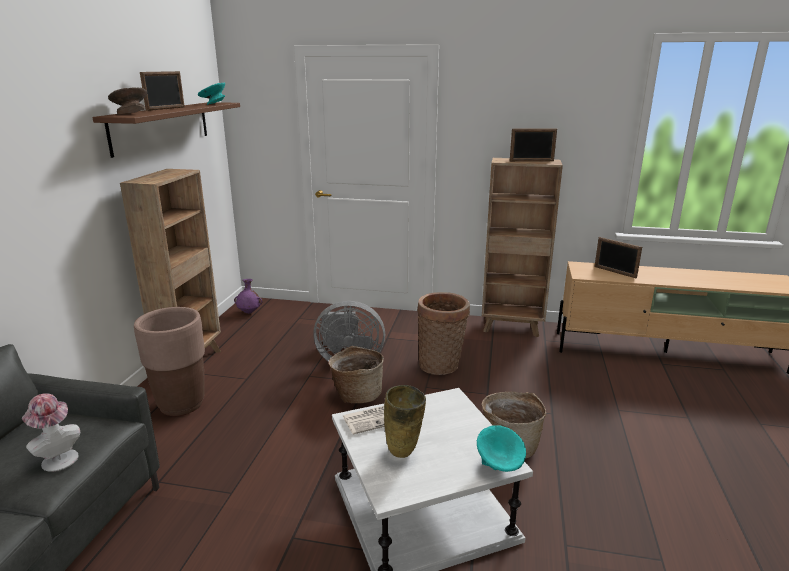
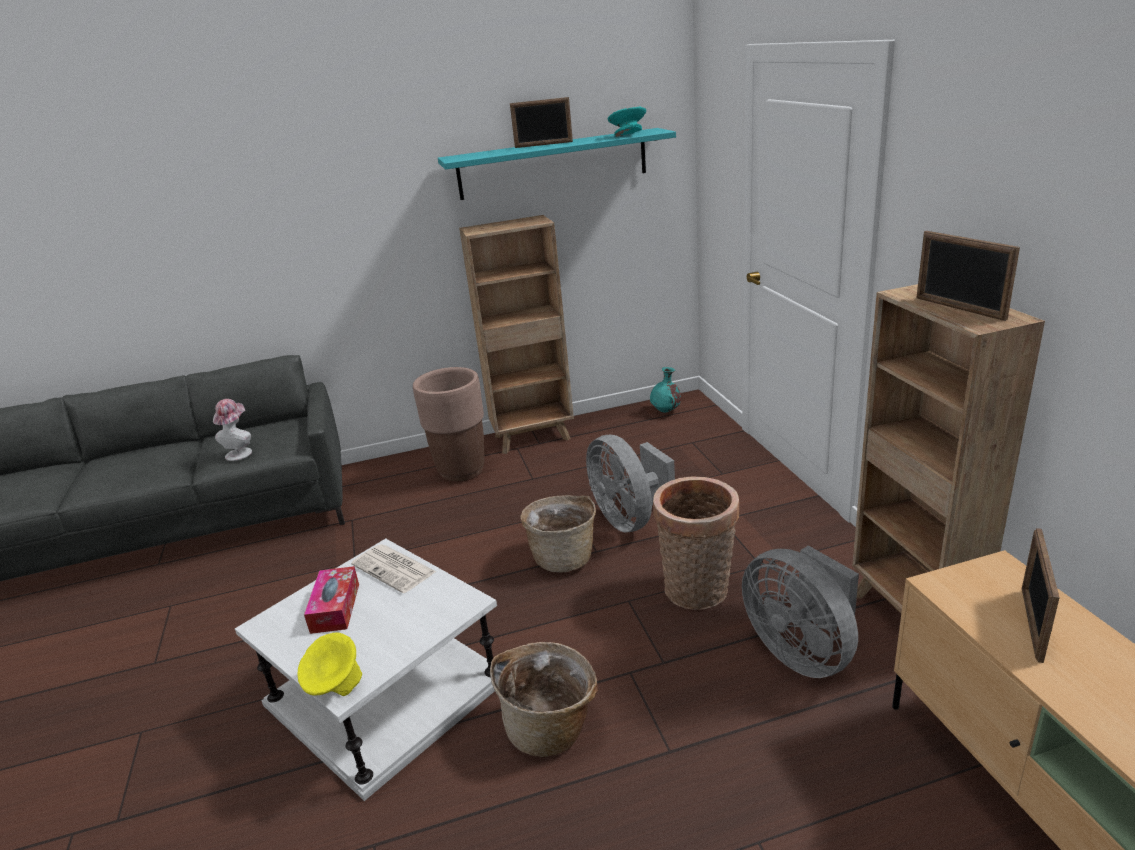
camera: 65 degrees right, 5 degrees up
(130, 114) = (474, 154): grey bowl -> none
(162, 127) = (553, 164): brown shelf -> turquoise shelf
(249, 312) = (666, 411): purple vase -> turquoise vase
(403, 453) = (335, 608): beige vase -> tissue box
(499, 467) = (335, 686): turquoise bowl -> yellow bowl
(511, 357) = (802, 652): none -> grey fan

